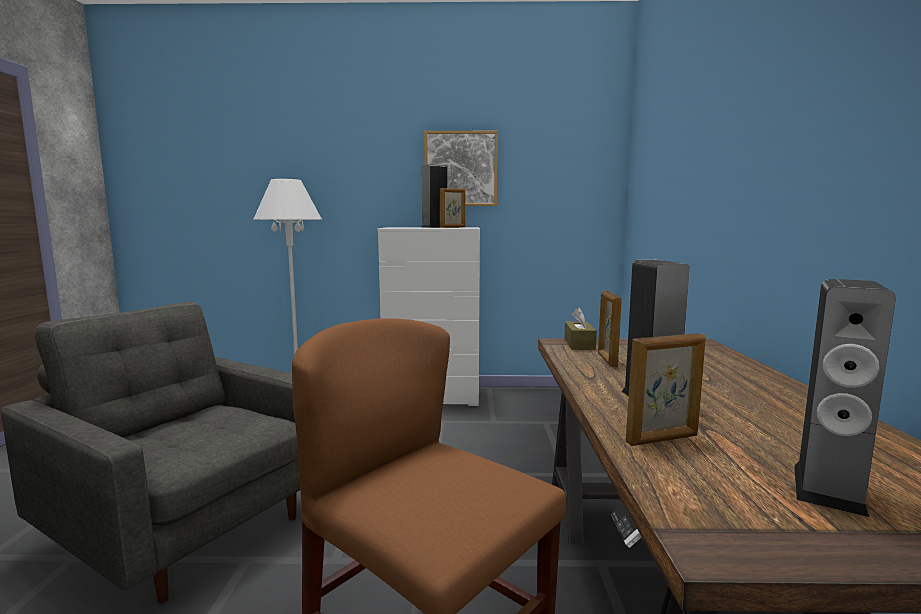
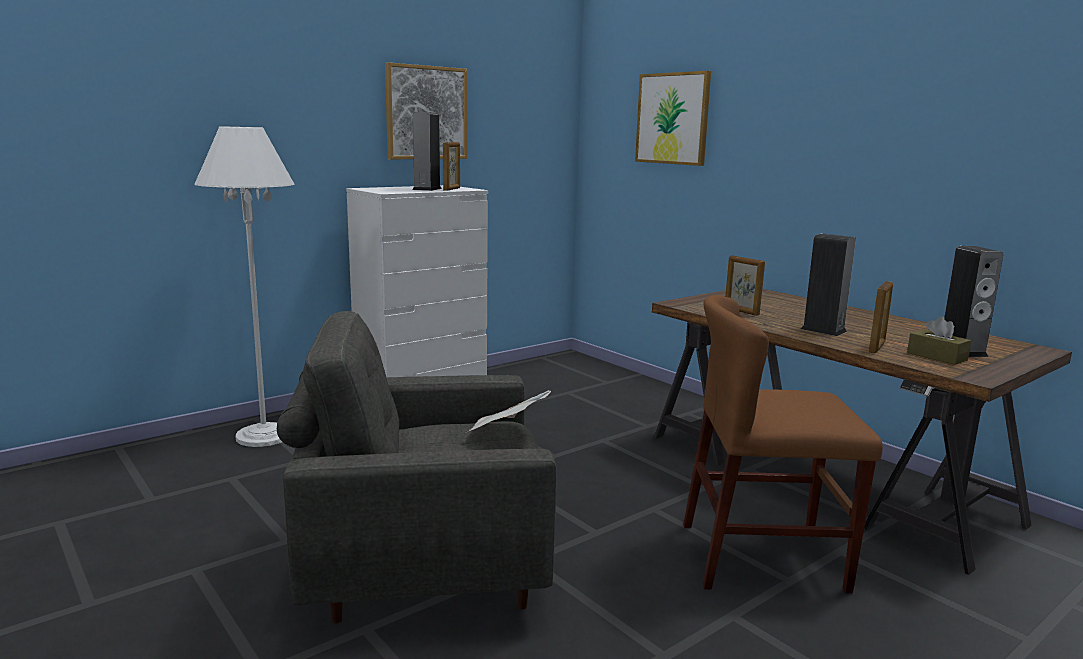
camera: 40 degrees left, 5 degrees up
(251, 429) = (507, 433): none -> newspaper
(579, 344) = (693, 303): brown tissue box -> brown tissue box (936, 356)
(674, 153) = (673, 118): none -> picture

